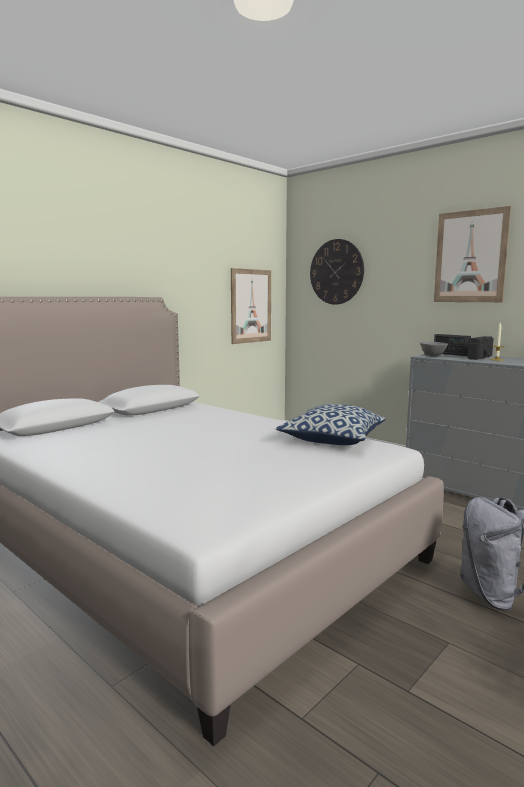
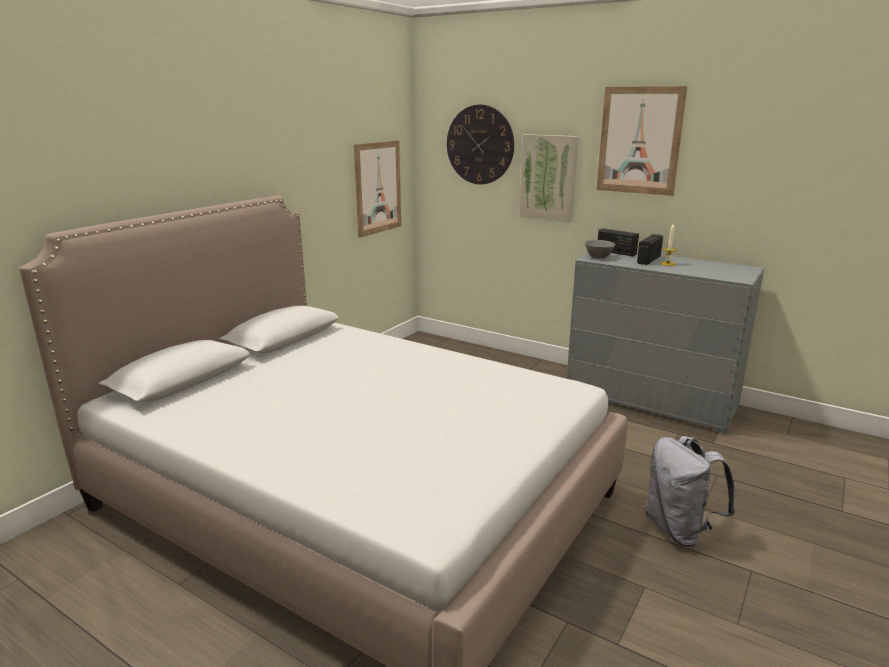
camera: 10 degrees left, 10 degrees up
(332, 439) = (511, 378): pillow -> none
(392, 295) = (548, 177): none -> picture

